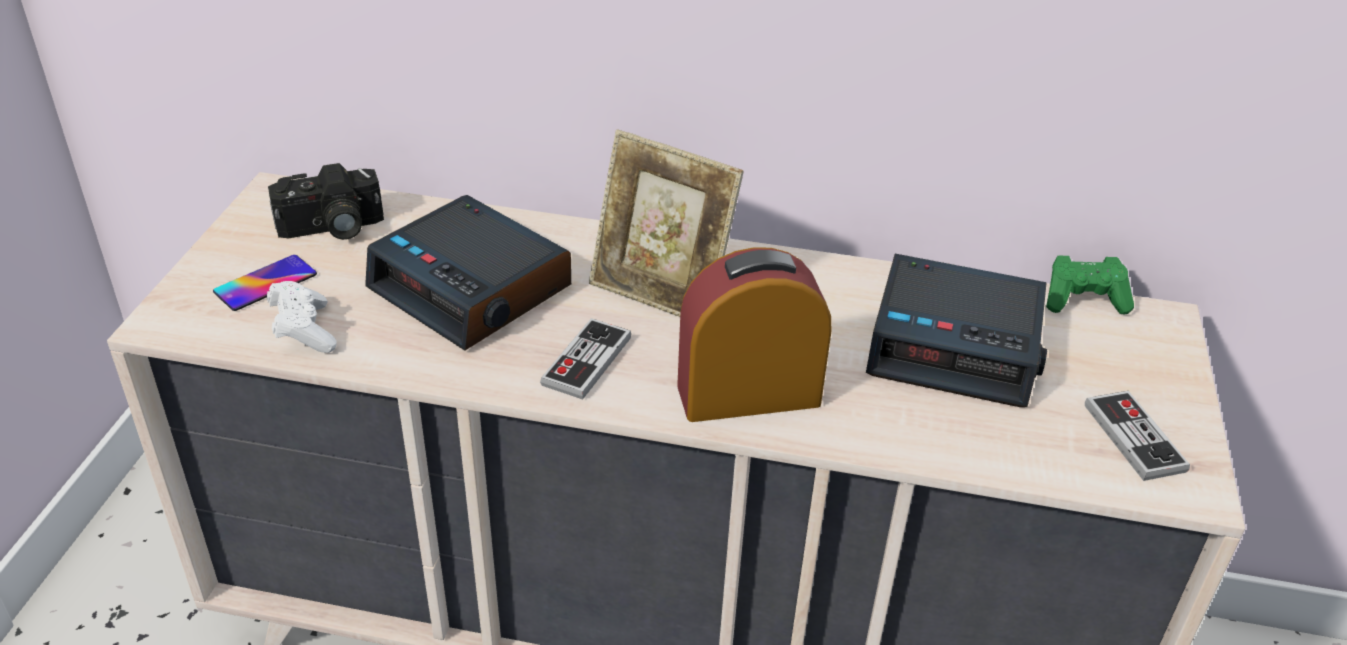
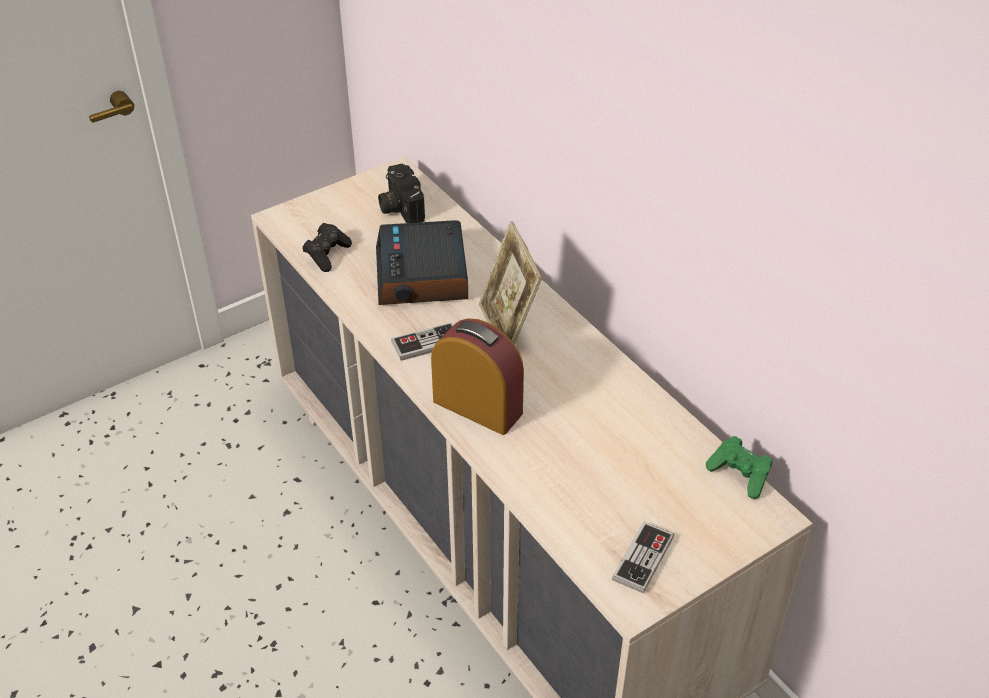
camera: 45 degrees right, 5 degrees up
(265, 283) = (339, 221): phone -> none
(304, 331) = (327, 255): white game controller -> black game controller
(331, 229) = (399, 206): camera -> camera turned 45 degrees clockwise
(956, 345) = (621, 451): alarm clock -> none

